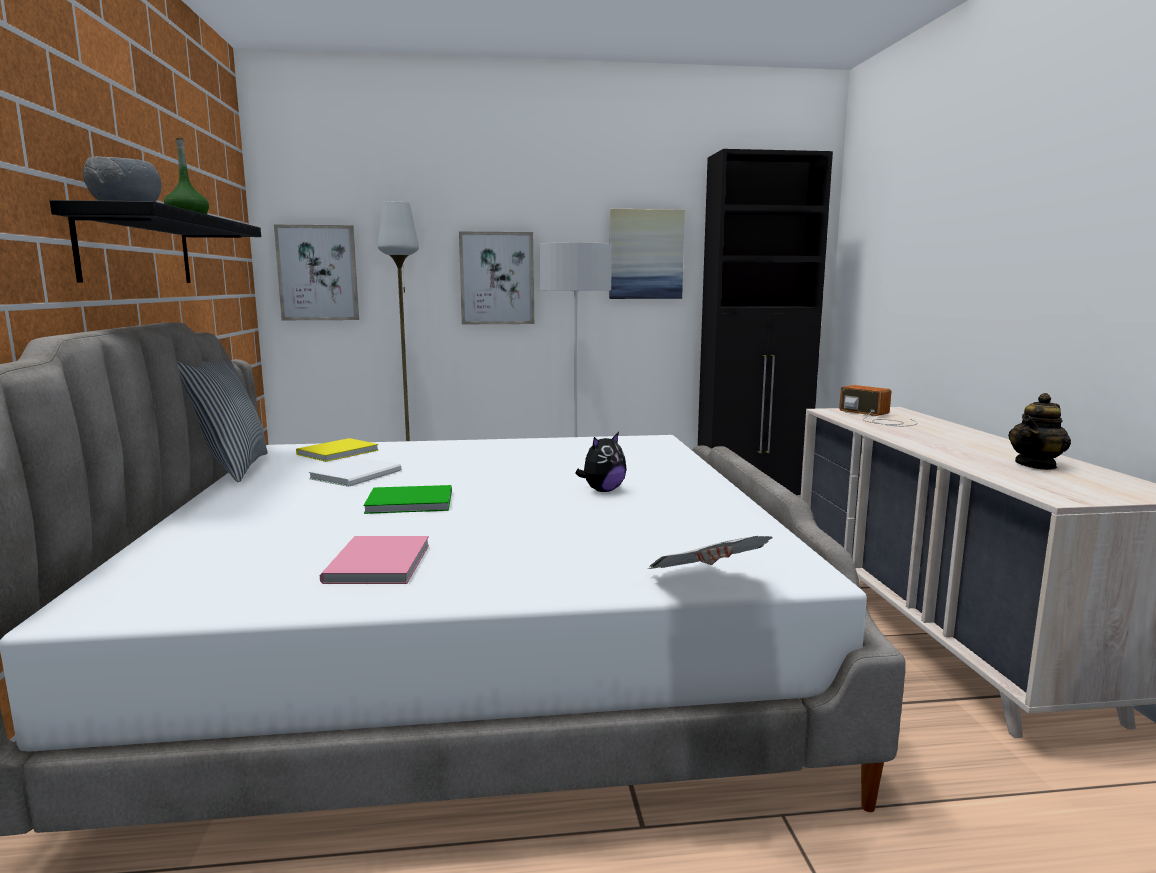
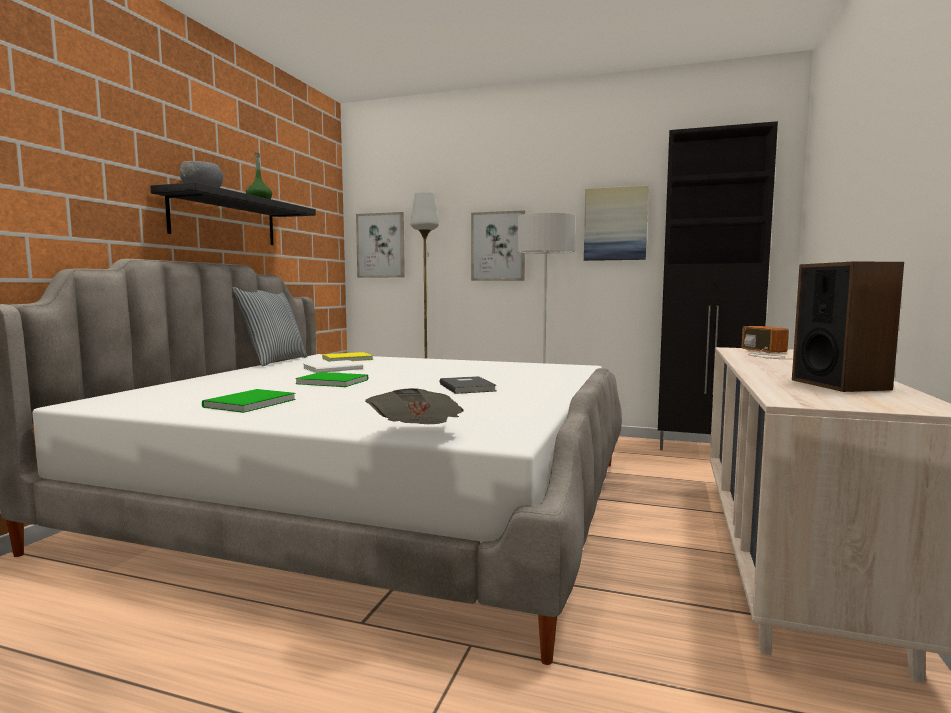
camera: 25 degrees right, 5 degrees down
(374, 564) = (247, 403): pink book -> green book
(602, 490) = (468, 387): plush toy -> grey book
(1036, 465) = (840, 384): teapot -> speaker

